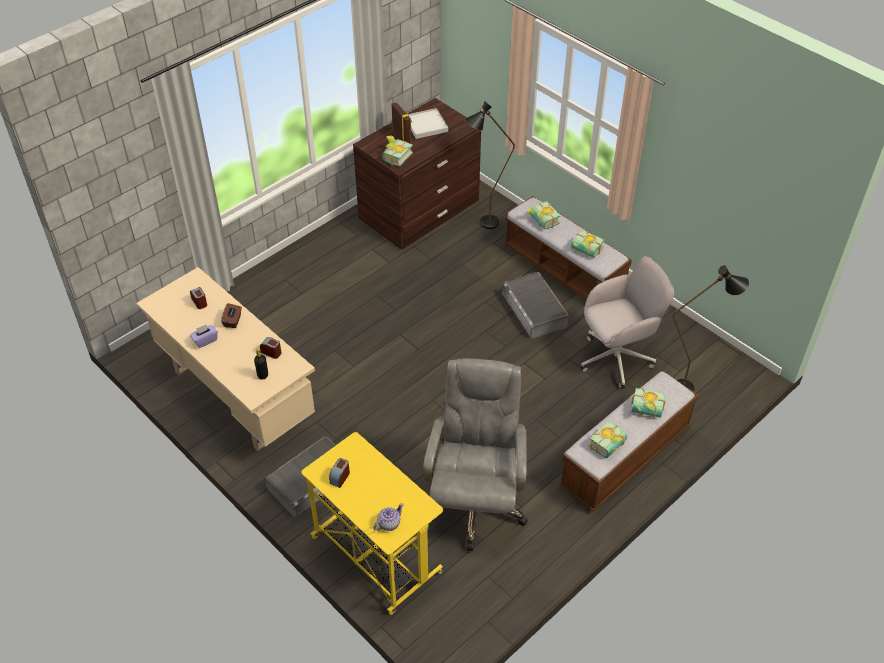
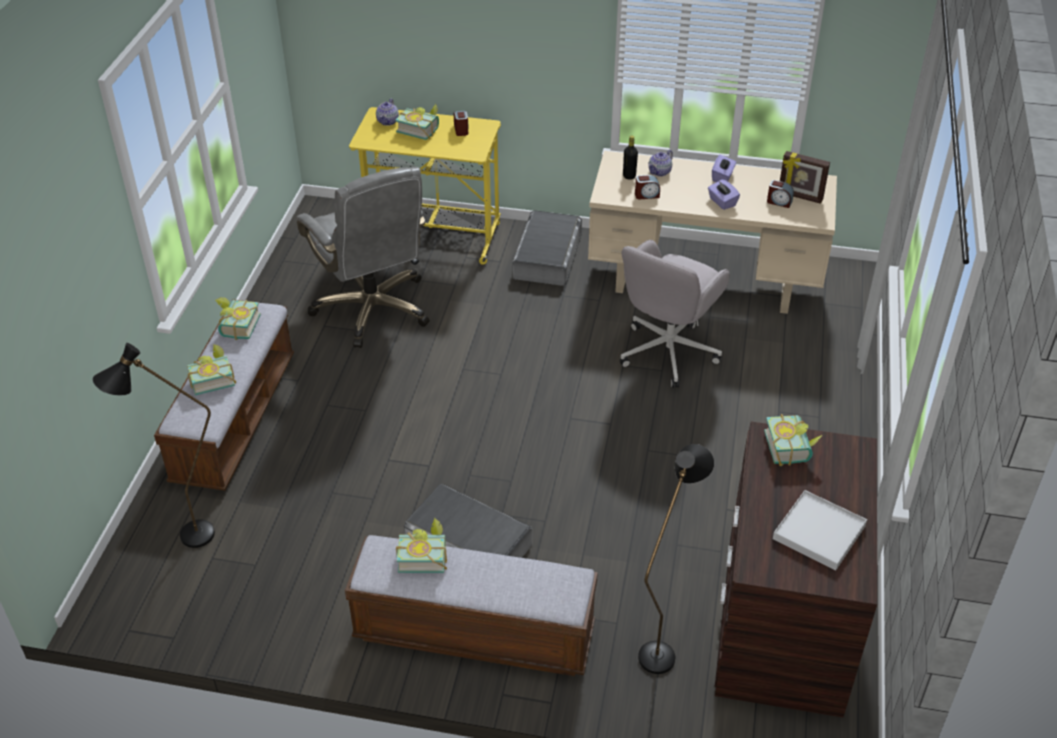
camera: 145 degrees right, 5 degrees down
(233, 321) = (722, 202): brown tissue box -> purple tissue box
(238, 367) = (660, 172): none -> teapot
(402, 136) = (828, 490): picture frame -> picture frame (800, 197)
(541, 222) = (527, 574): book -> book (420, 129)
(616, 359) = (309, 530): grey office chair -> grey office chair (667, 354)

